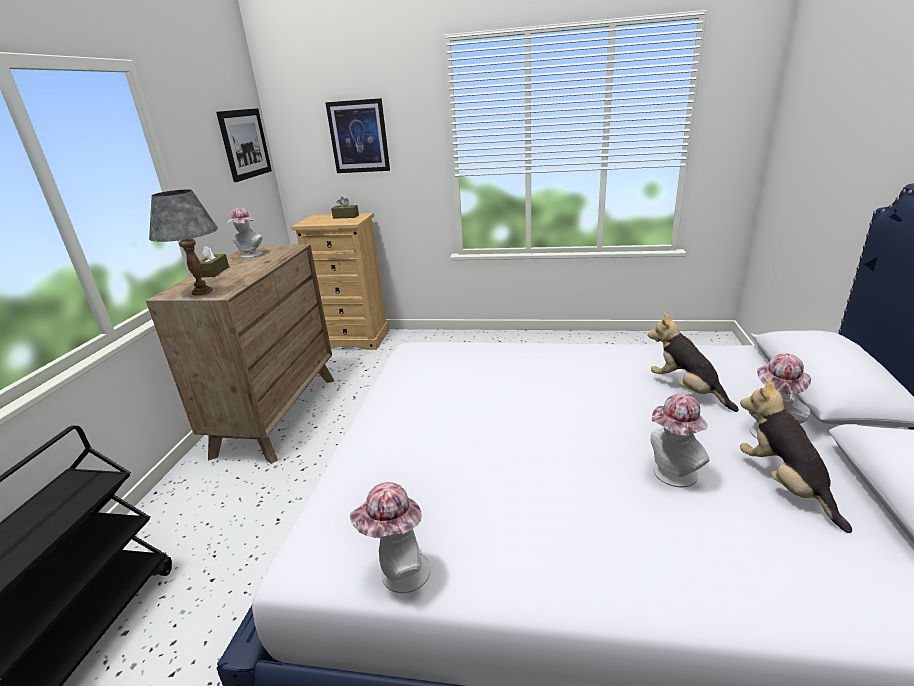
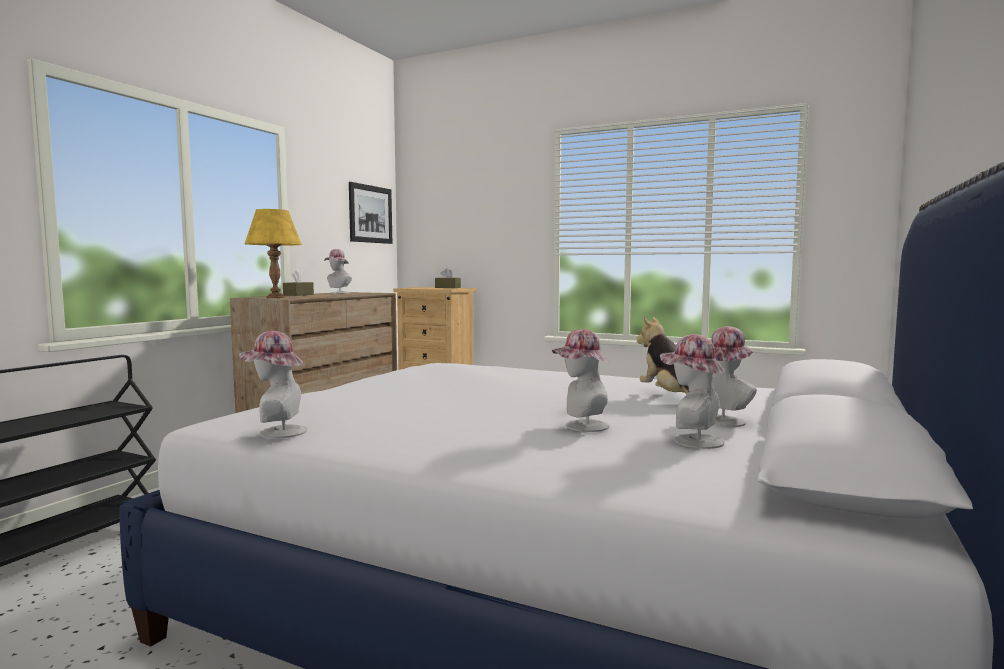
camera: 15 degrees right, 20 degrees down
(202, 292) = (275, 297): grey table lamp -> yellow table lamp
(358, 137) = (472, 217): picture -> none
(784, 484) = (691, 440): plush toy -> hat

